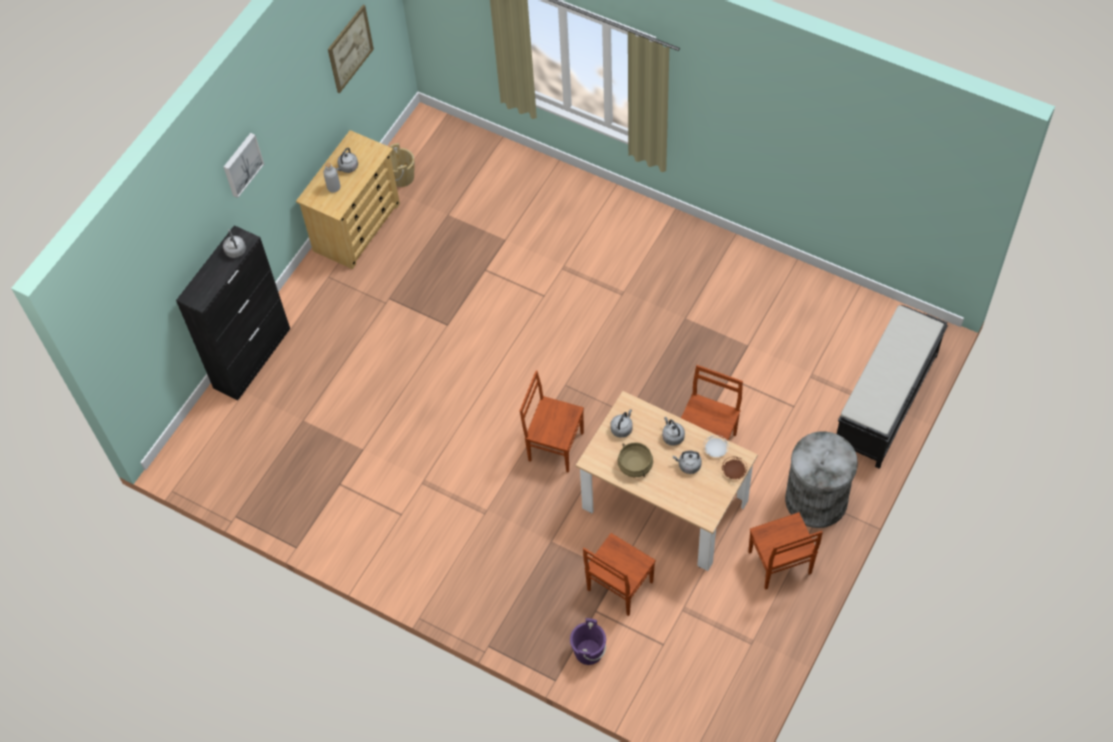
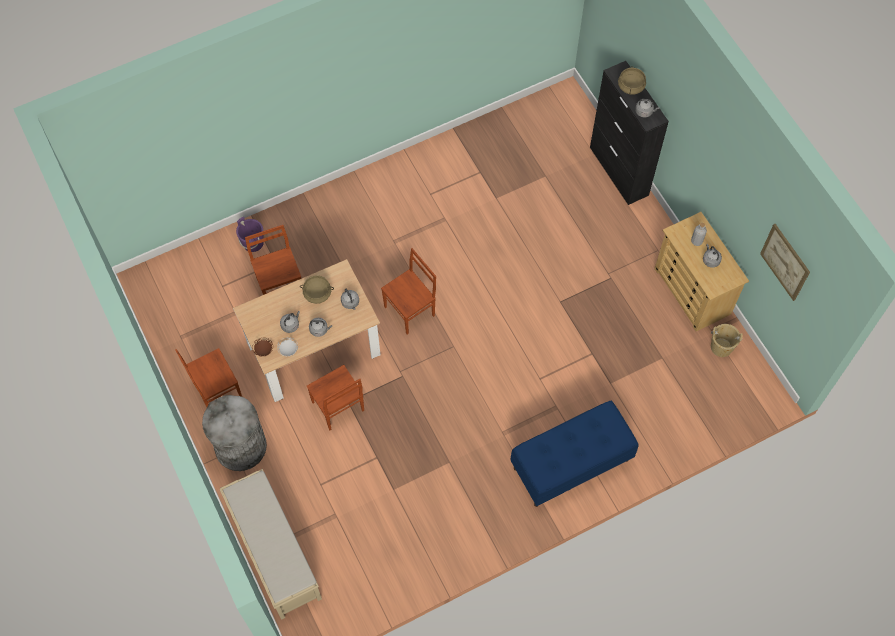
camera: 120 degrees right, 5 degrees up
(209, 278) = (630, 86): none -> beige cooking pot
(241, 164) = (697, 120): picture -> none
(610, 226) = (571, 464): none -> blue bench
(779, 564) = (216, 390): brown chair -> brown chair turned 45 degrees counterclockwise
(885, 402) = (274, 551): black bench -> beige bench

